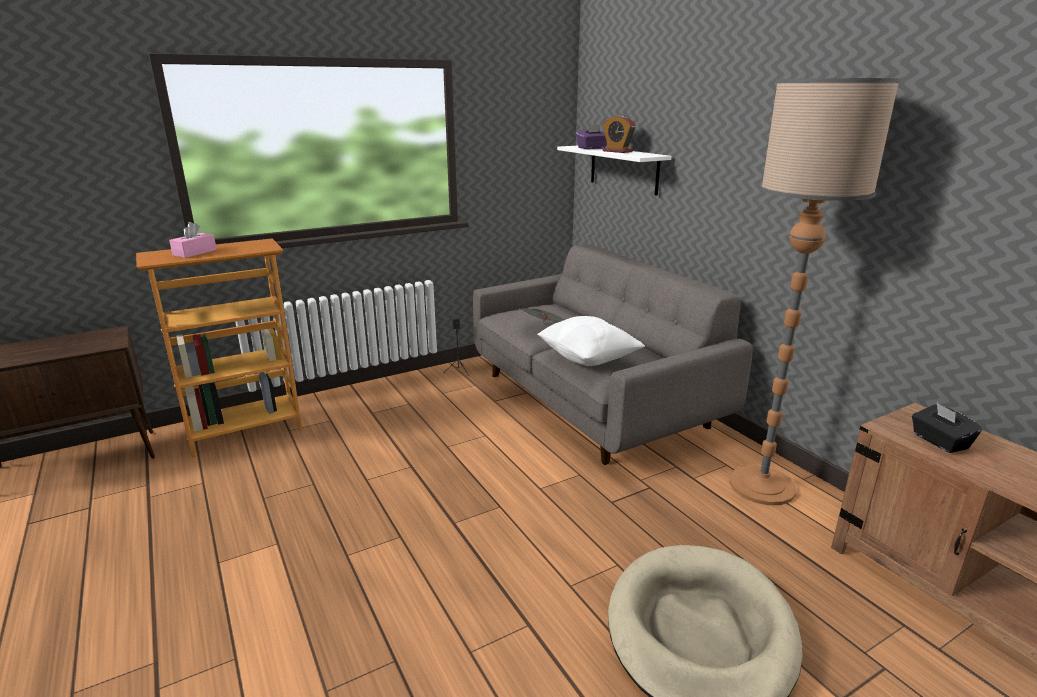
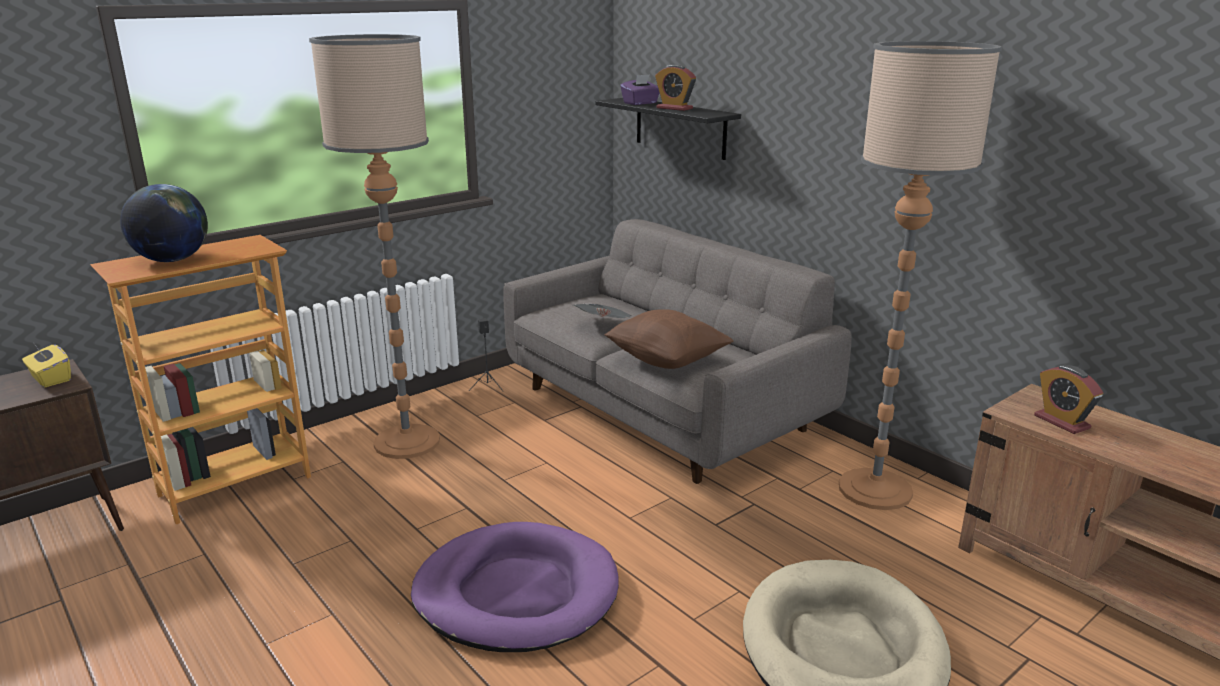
camera: 10 degrees left, 0 degrees up
(103, 338) = (50, 379): none -> yellow tissue box
(195, 252) = (172, 260): pink tissue box -> globe
(382, 409) = (406, 442): none -> floor lamp
(427, 543) = (516, 593): none -> purple dog bed
(588, 359) = (667, 361): white pillow -> brown pillow
(623, 169) = (680, 128): white shelf -> black shelf
(939, 441) = (1061, 422): black tissue box -> alarm clock

